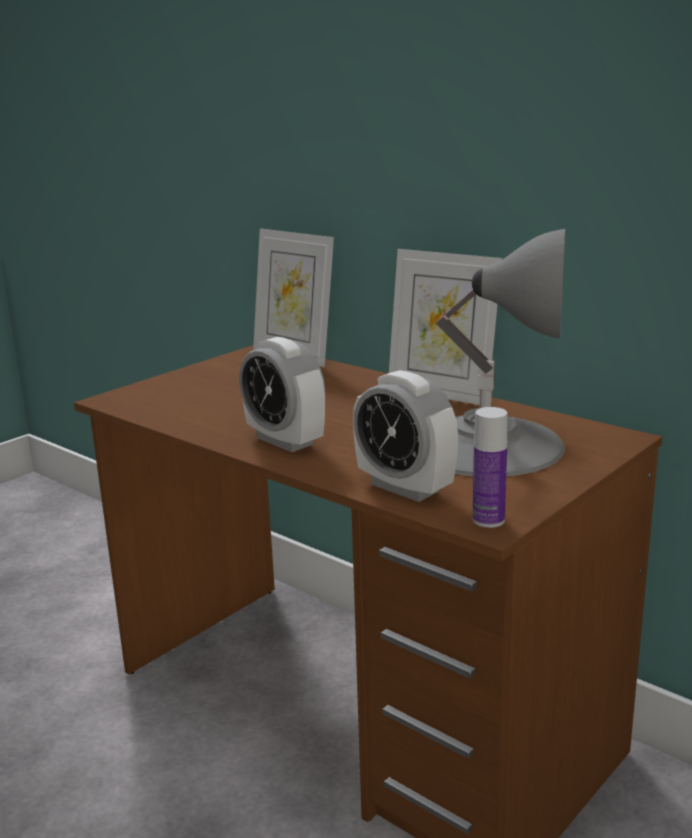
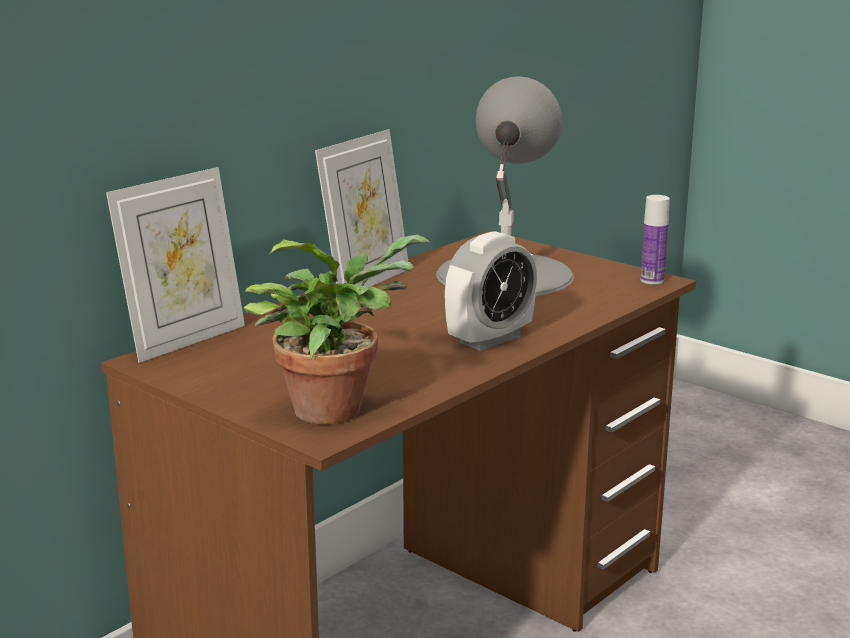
camera: 90 degrees left, 0 degrees up
(154, 400) = (335, 407): none -> potted plant
(405, 487) = (598, 300): alarm clock -> none

